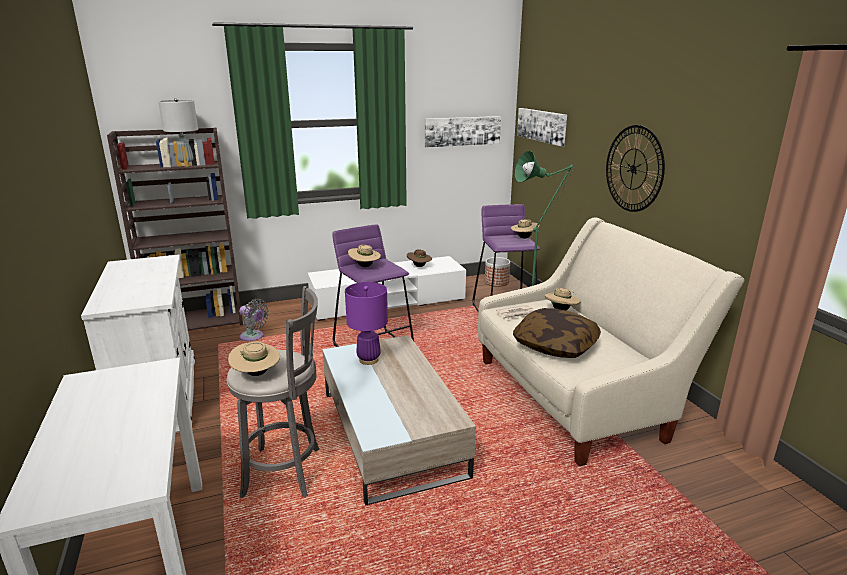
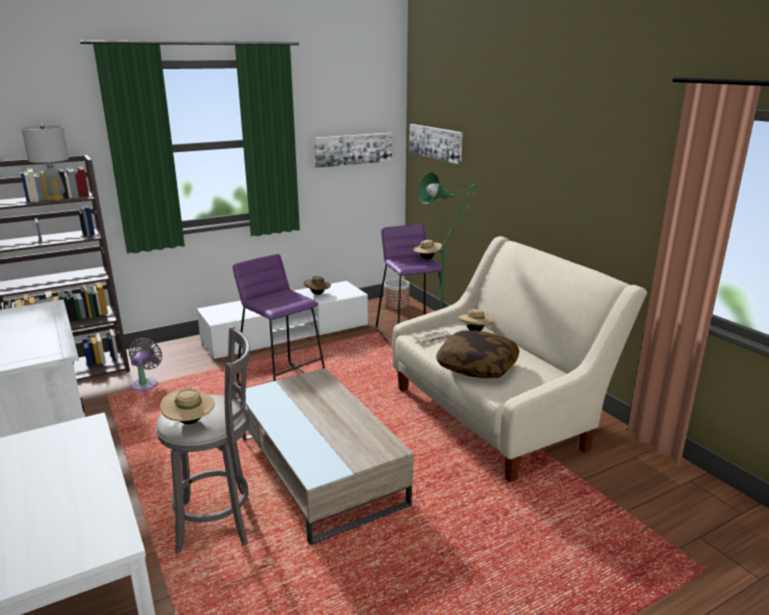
camera: 10 degrees left, 0 degrees up
(253, 337) = (146, 384): grey fan -> grey fan turned 105 degrees counterclockwise
(365, 266) = (270, 299): beige hat -> none
(368, 360) = (289, 397): purple table lamp -> none
(633, 169) = (534, 187): wall clock -> none

